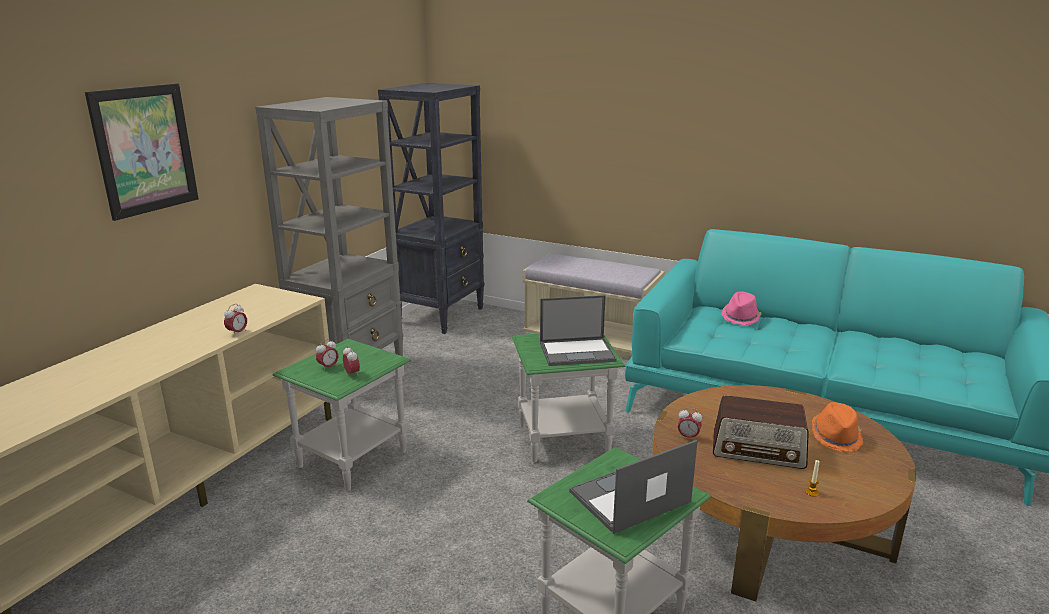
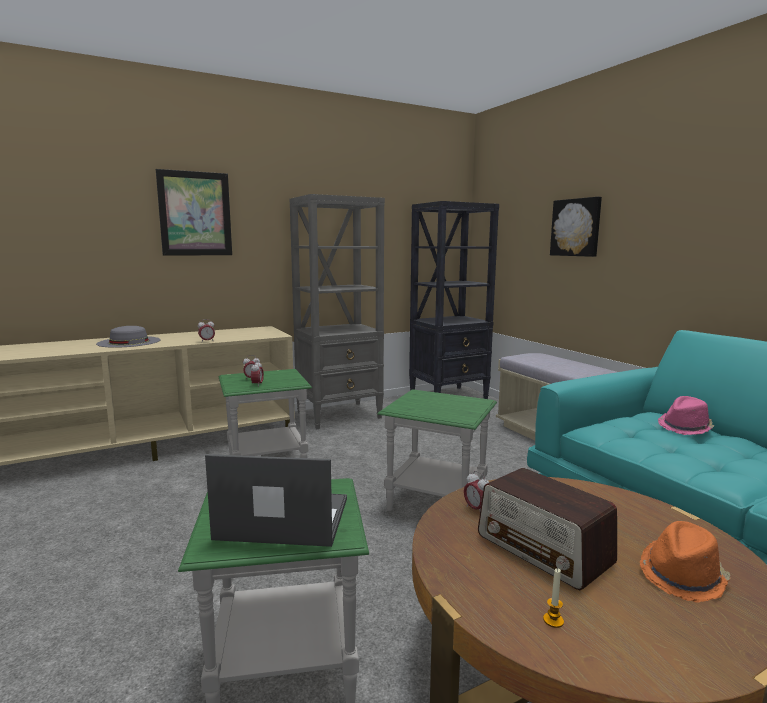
camera: 35 degrees right, 10 degrees down
(124, 361) = (129, 342): none -> grey hat
(577, 352) = (445, 409): laptop -> none
(582, 120) = (576, 227): none -> picture

